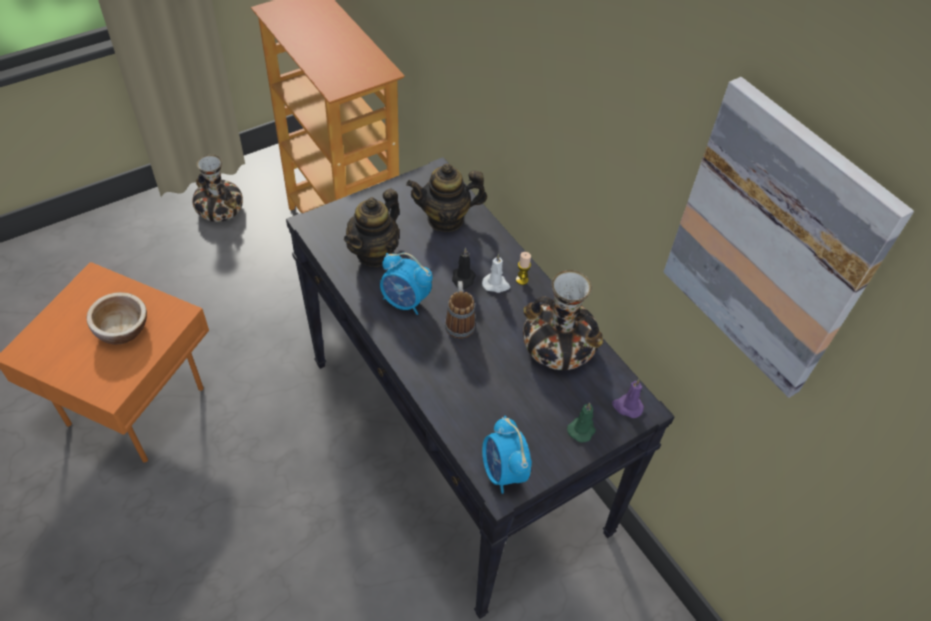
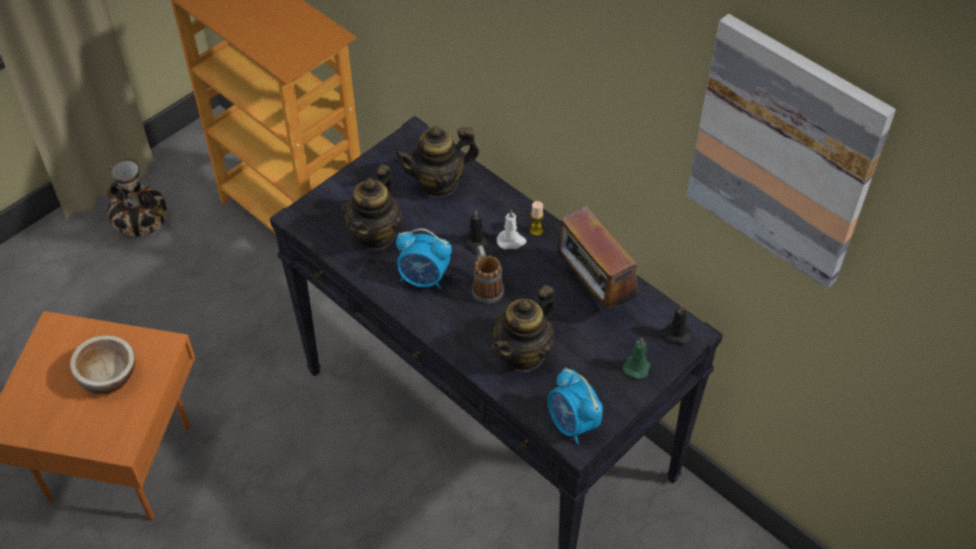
camera: 10 degrees left, 0 degrees up
(476, 392) = (523, 353): none -> teapot
(559, 347) = (593, 291): vase -> radio
(627, 407) = (675, 335): purple candle -> black candle

